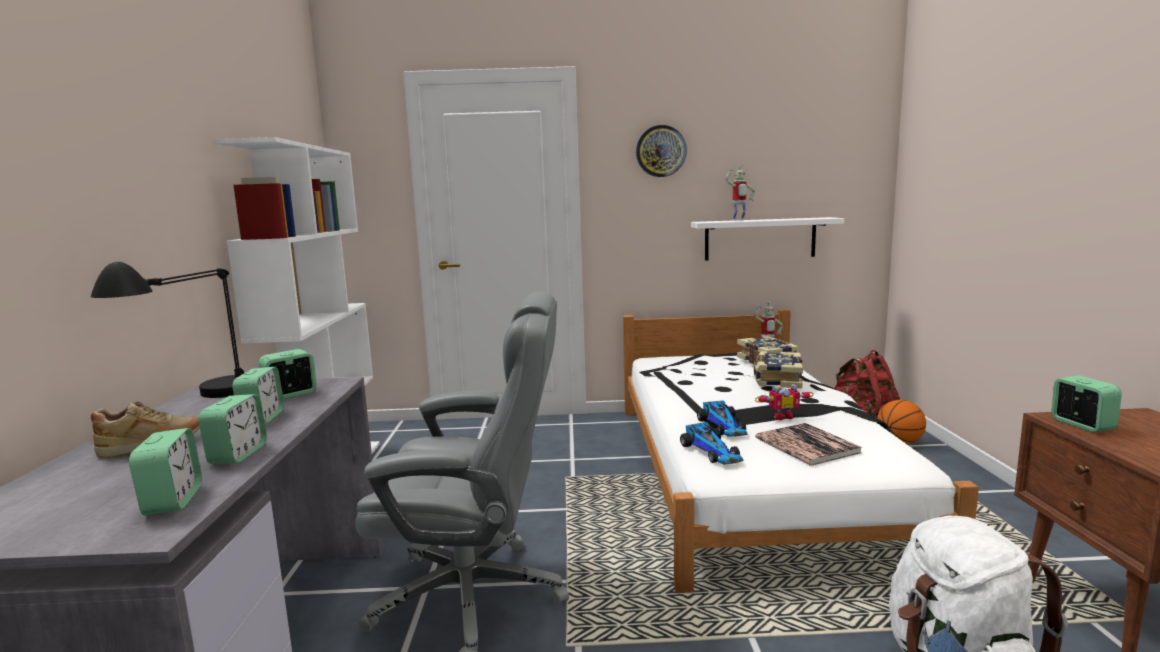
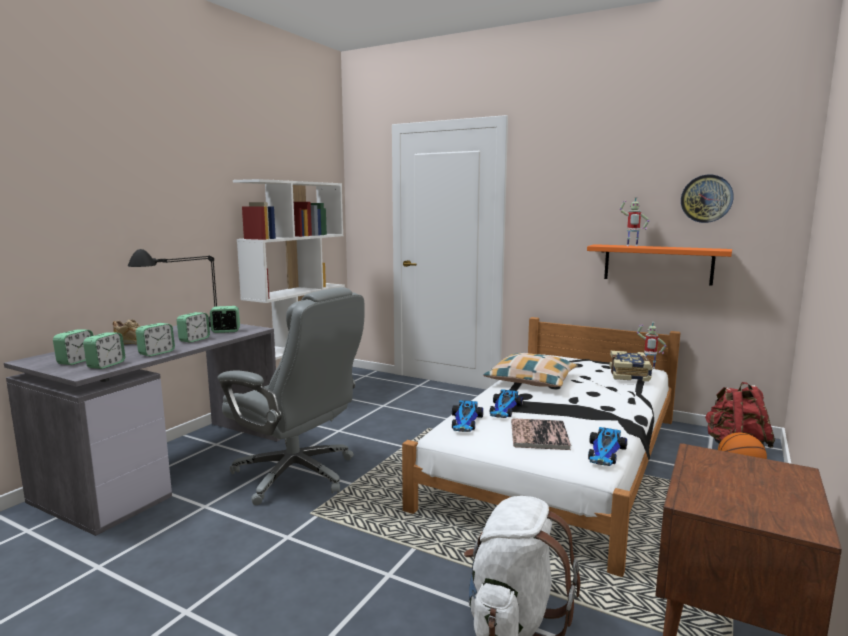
camera: 30 degrees right, 0 degrees up
(661, 151) = (571, 183): wall clock -> wall clock (706, 198)
(689, 387) = (531, 380): none -> pillow
(760, 239) = (657, 264): white shelf -> orange shelf
(777, 380) = (607, 388): book -> none
(781, 416) = (559, 413): toy robot -> none
(895, 447) = (605, 454): none -> toy car
(1081, 425) = (704, 461): alarm clock -> alarm clock (76, 361)

